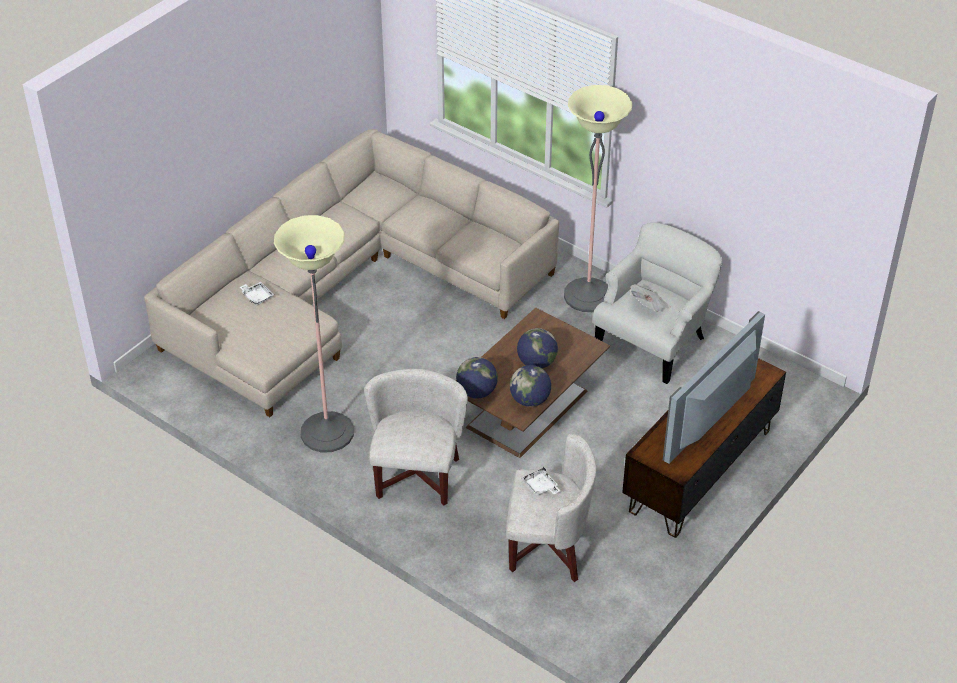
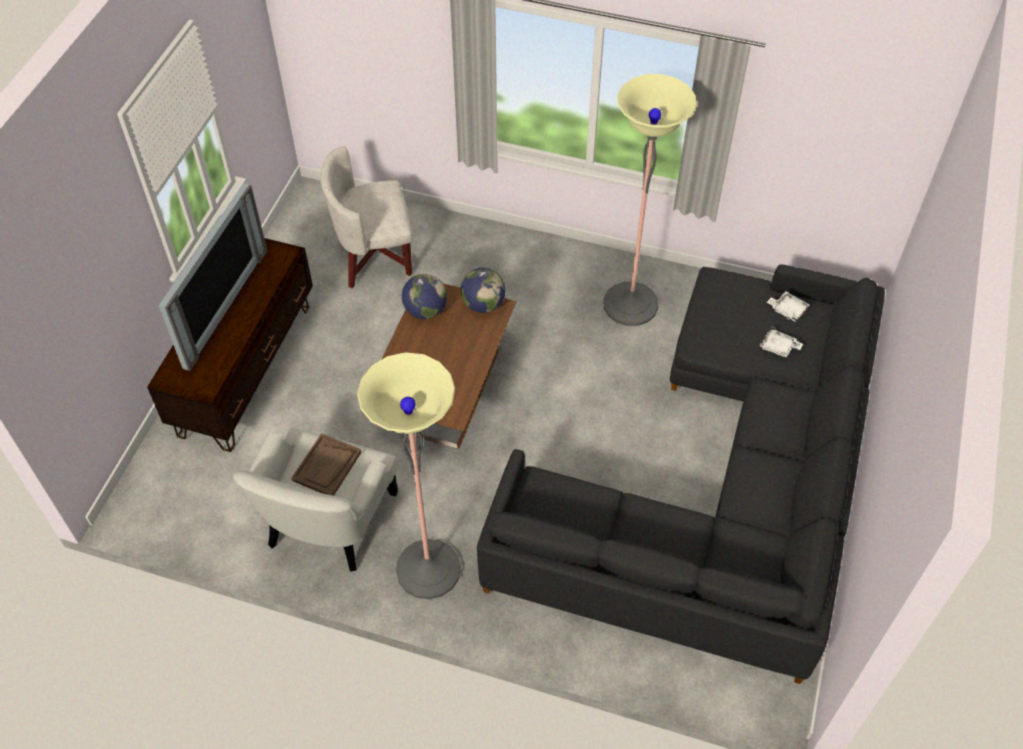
camera: 160 degrees right, 10 degrees up
(347, 288) = (722, 487): beige sofa -> black sofa
(416, 477) = (521, 285): white armchair -> none
(536, 363) = (434, 356): globe -> none
(540, 487) = (380, 214): white tray -> white tray (787, 310)
(649, 307) = (327, 466): newspaper -> brown tray

